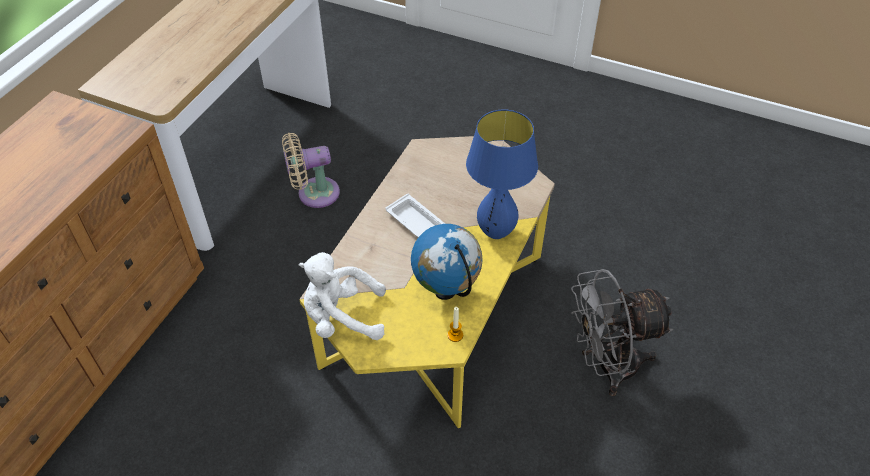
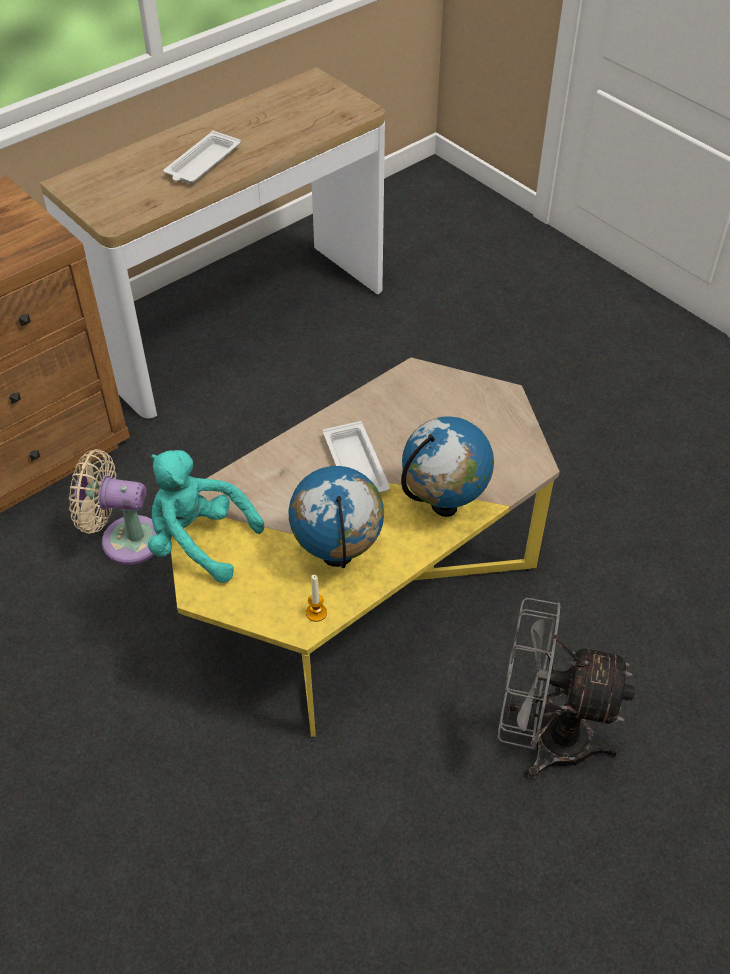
camera: 25 degrees right, 0 degrees up
(202, 41) = (202, 164): none -> white tray
(314, 193) = (302, 393): beige fan -> beige fan (125, 539)
(342, 317) = (199, 541): white plush toy -> turquoise plush toy
(496, 232) = (444, 506): blue table lamp -> globe

